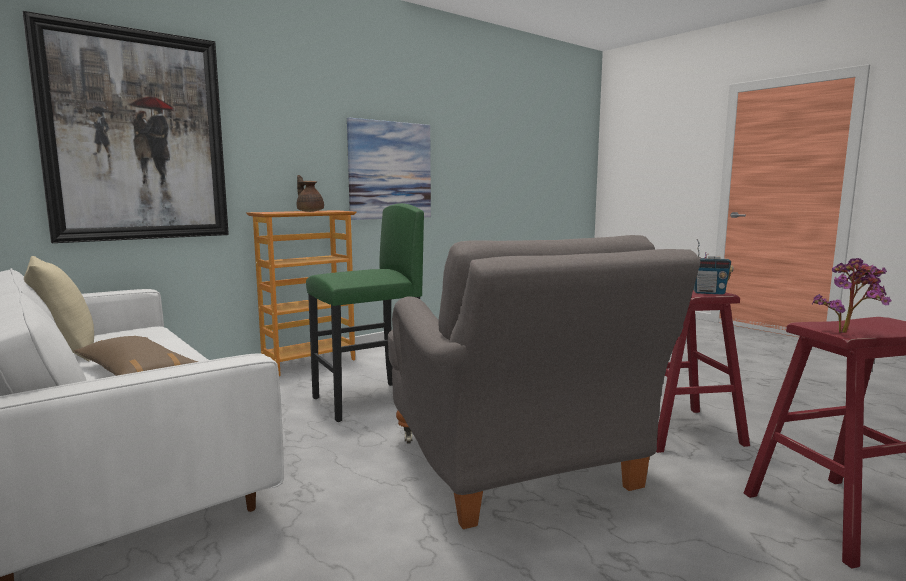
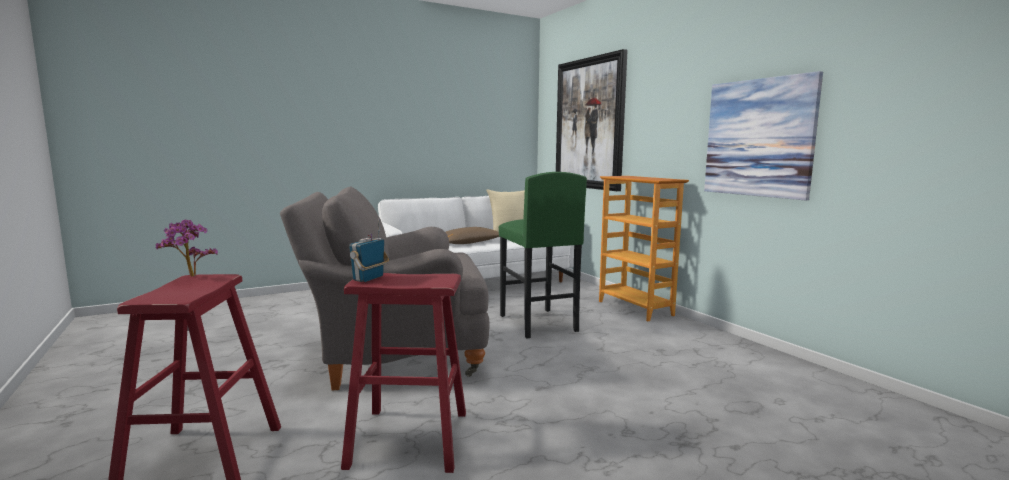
camera: 100 degrees right, 0 degrees up
(310, 211) = (648, 178): brown teapot -> none

